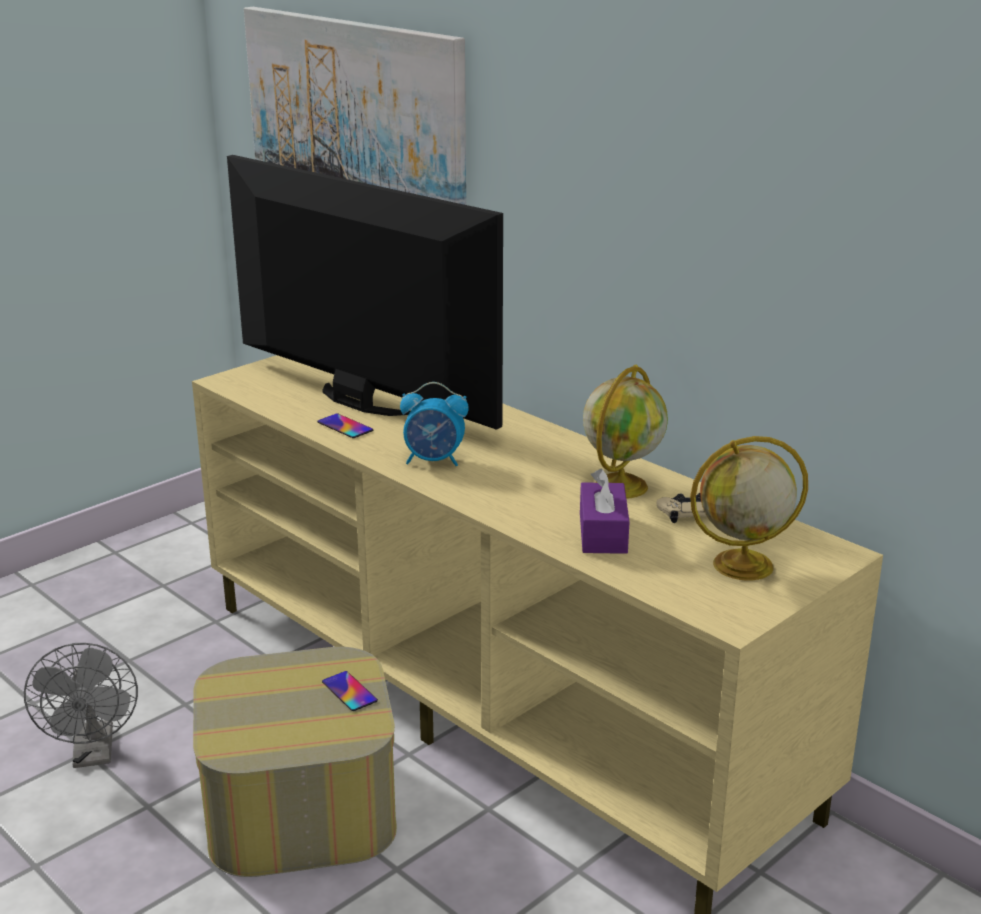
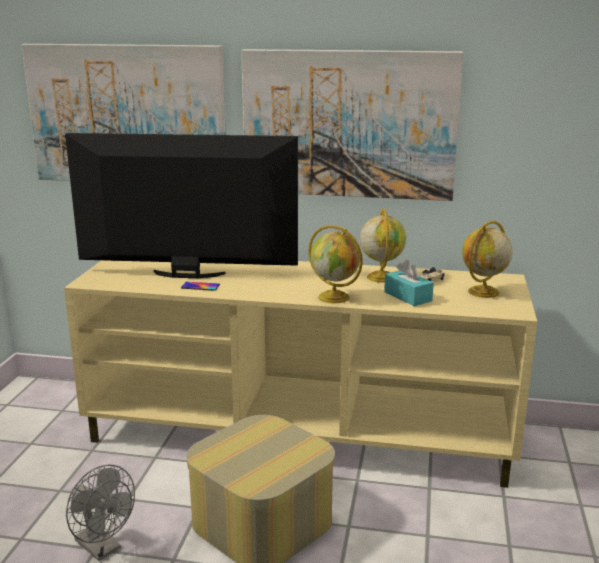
camera: 35 degrees left, 5 degrees down
(349, 691) = (282, 435): phone -> none
(434, 461) = (276, 289): alarm clock -> none
(491, 500) = (335, 297): none -> globe
(603, 533) = (407, 296): purple tissue box -> turquoise tissue box
(626, 202) = (348, 124): none -> picture

